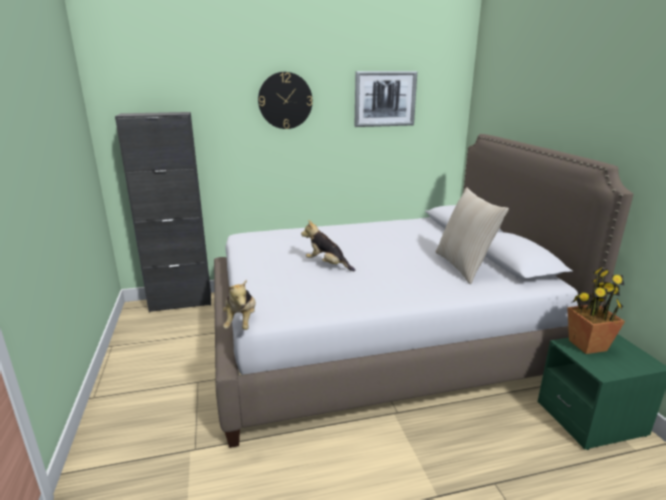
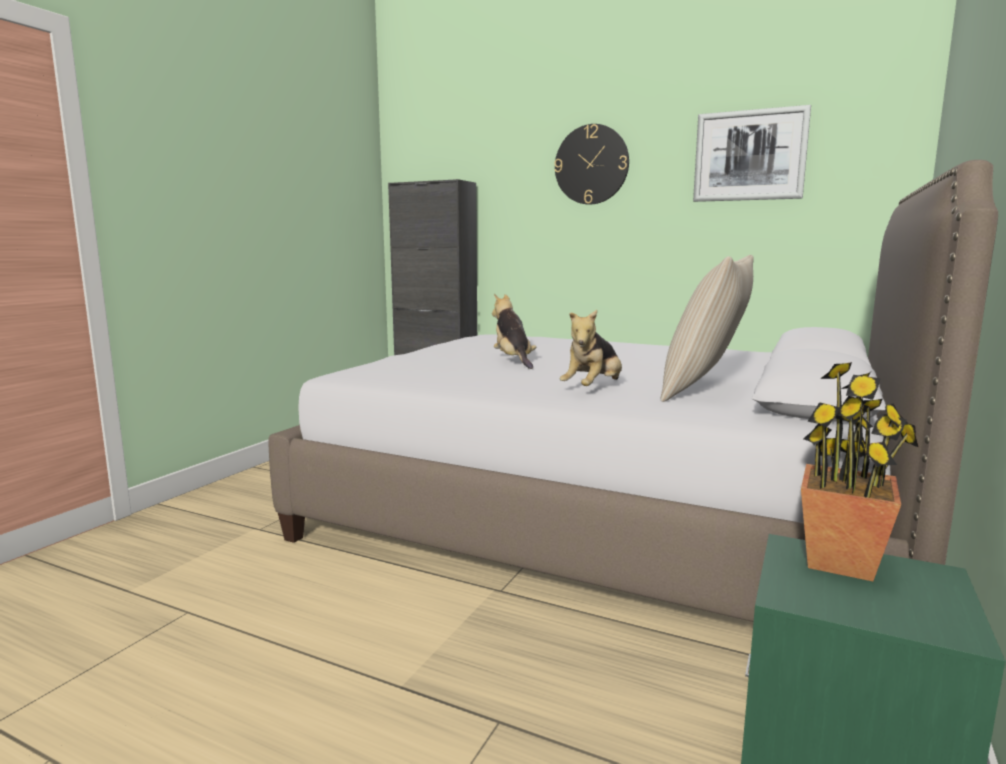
camera: 40 degrees right, 10 degrees down
(241, 322) = (316, 374): plush toy -> plush toy (593, 389)

